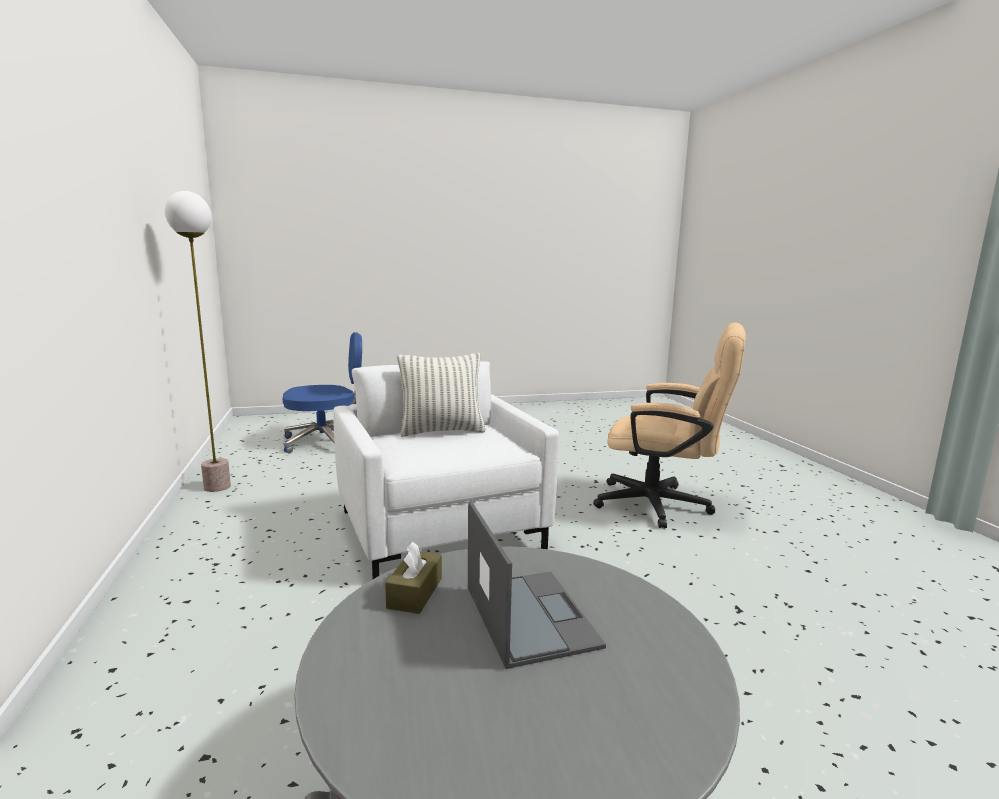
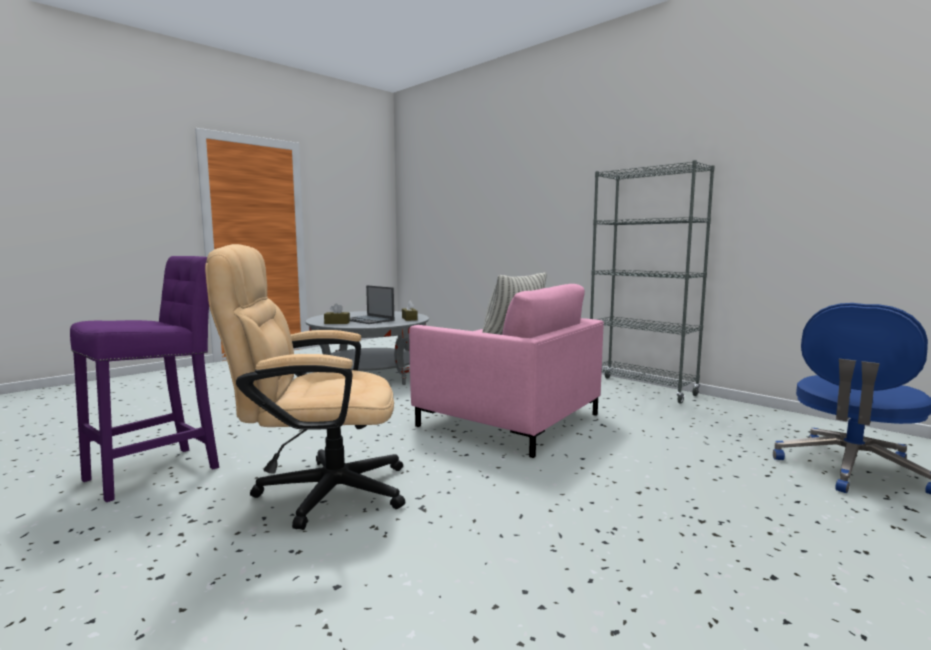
camera: 150 degrees right, 5 degrees down
(193, 531) = (641, 389): none -> grey bookcase
(217, 487) = (726, 407): floor lamp -> none
(441, 529) = (508, 420): white armchair -> pink armchair
(628, 614) = (337, 323): none -> brown tissue box
(822, 559) = (160, 471): none -> purple stool

